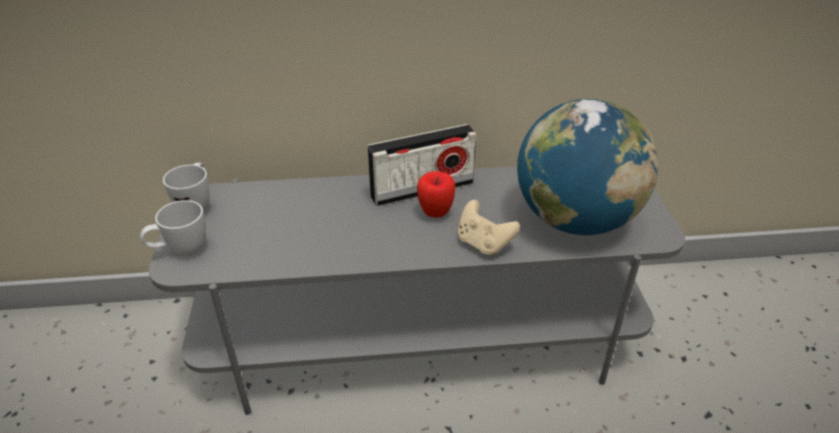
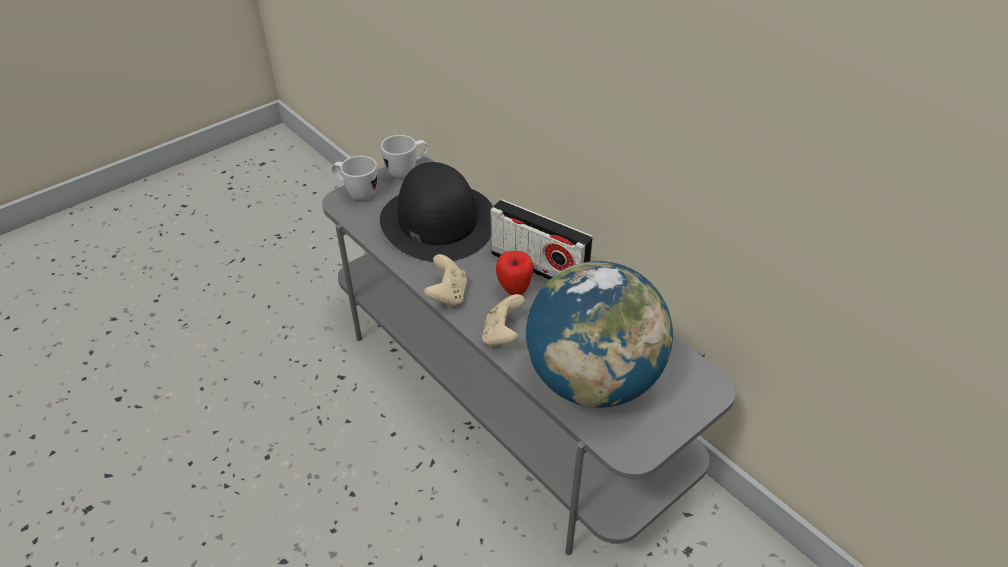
camera: 55 degrees right, 5 degrees up
(294, 217) = (437, 221): none -> black hat
(401, 254) = (447, 295): none -> beige game controller

